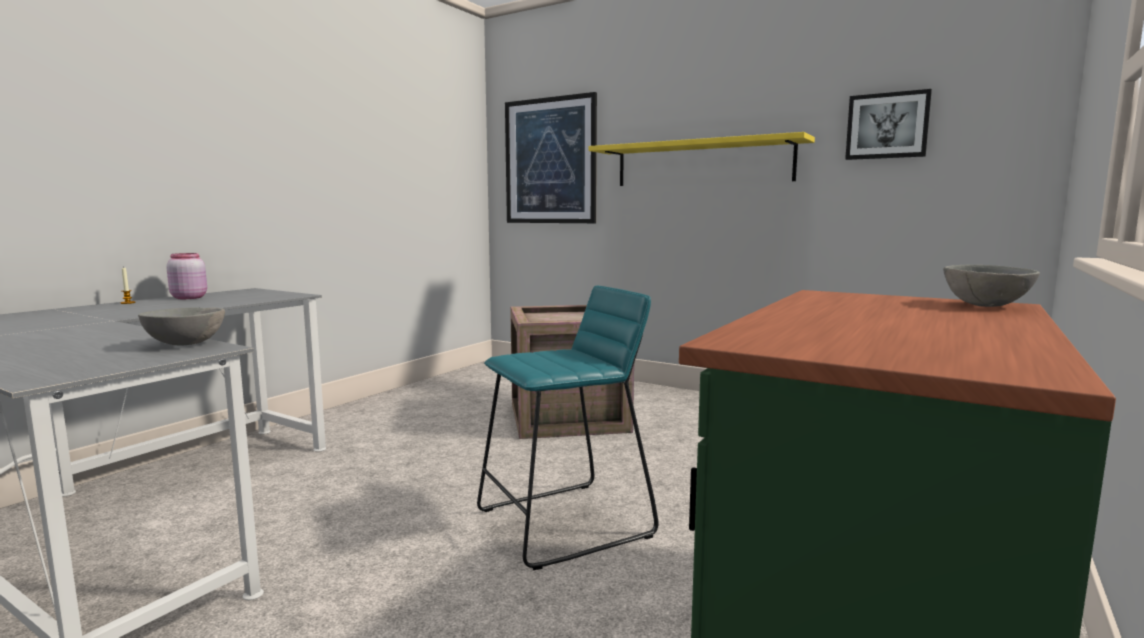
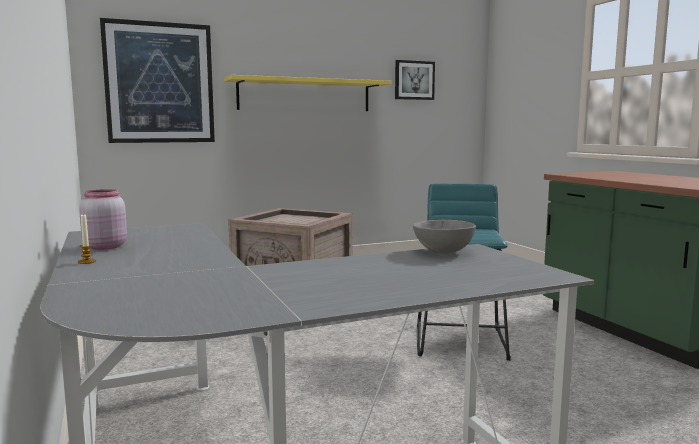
camera: 55 degrees left, 0 degrees up
(987, 305) = (618, 172): grey bowl -> none

